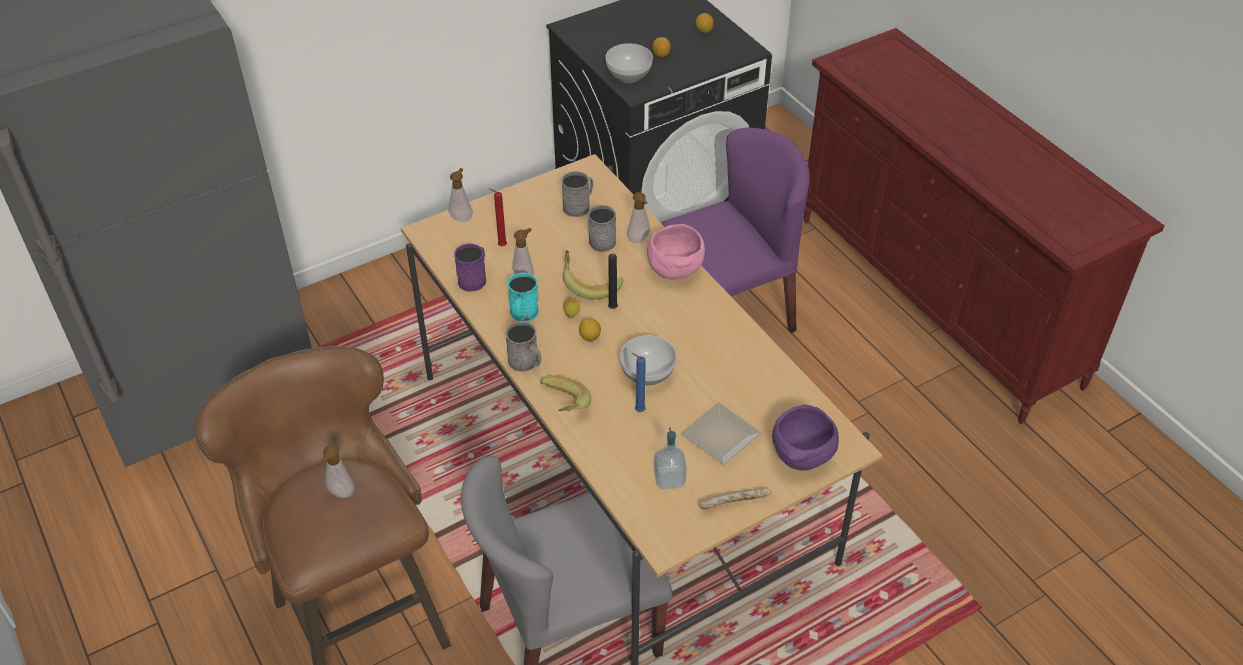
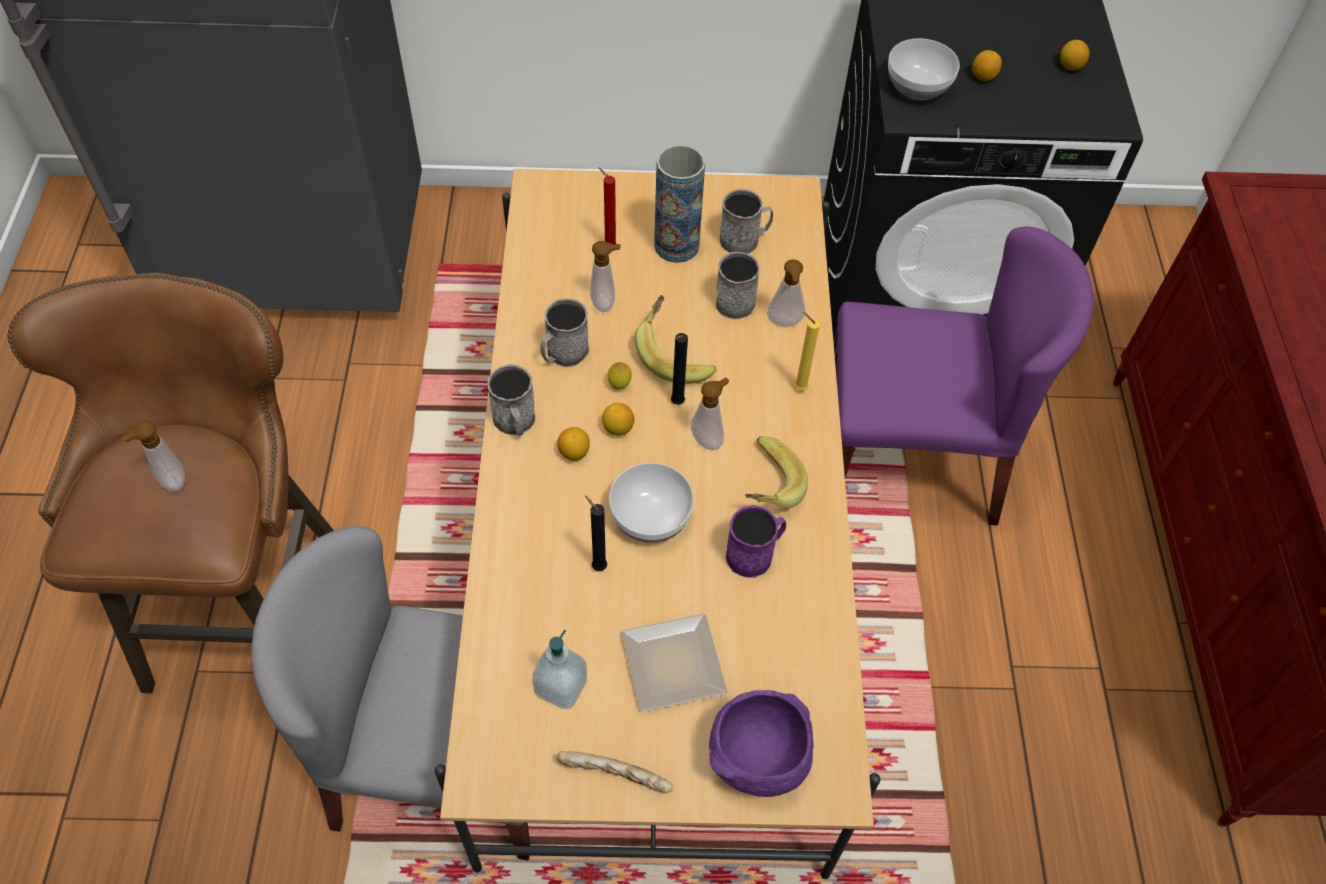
camera: 30 degrees right, 10 degrees up
(462, 217) = (593, 188): soap dispenser -> soap dispenser (708, 439)
(474, 278) = (543, 276): purple mug -> purple mug (755, 554)
(523, 314) = (563, 354): turquoise mug -> grey mug
(541, 226) = (676, 245): none -> vase
(561, 406) = (509, 506): banana -> banana (764, 486)
(575, 361) = (574, 453): none -> lemon
(638, 411) = (597, 565): blue candle -> black candle
(674, 269) = (798, 387): pink bowl -> yellow candle

